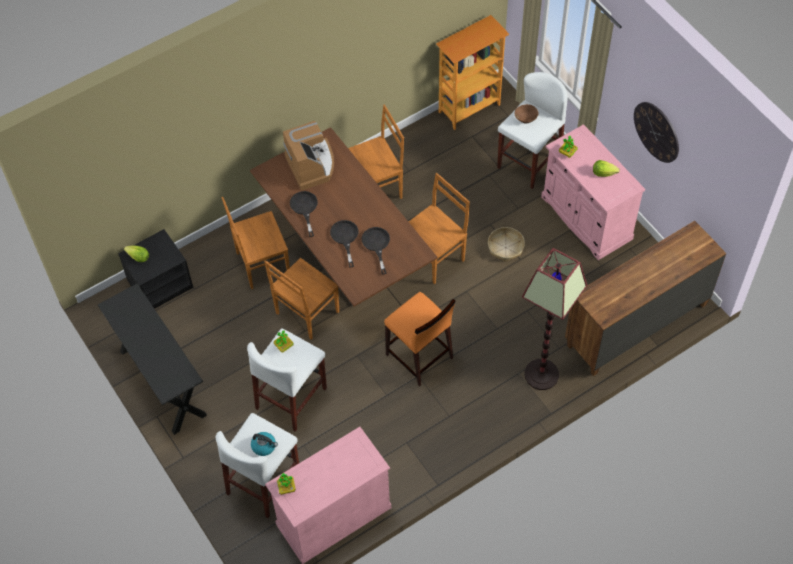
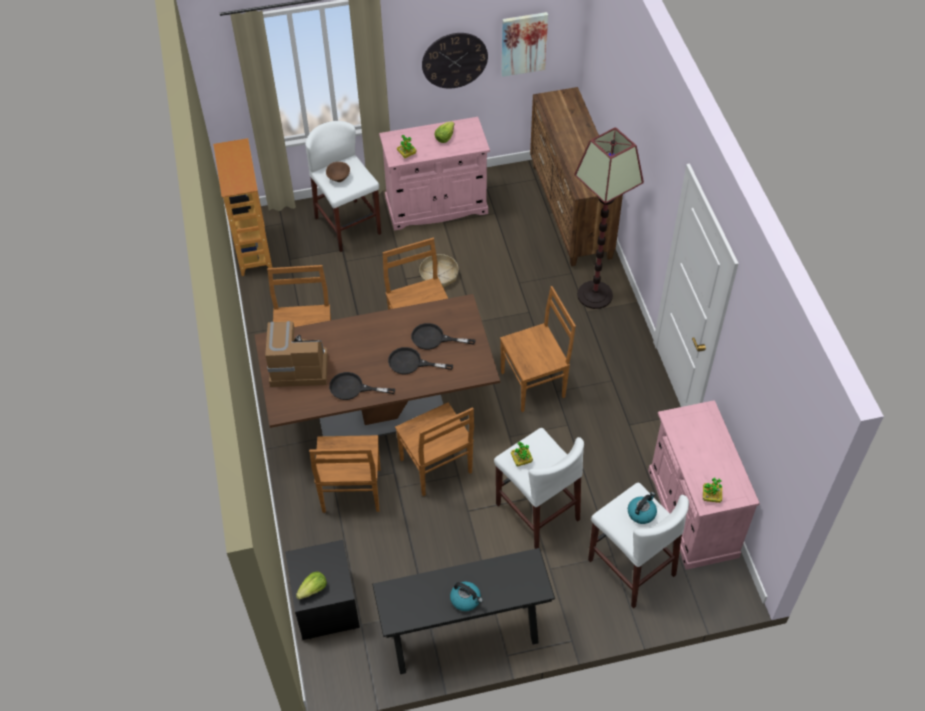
camera: 70 degrees left, 5 degrees down
(142, 346) = (466, 599): none -> kettle
(419, 357) = (534, 384): orange stool -> brown chair
(704, 174) = (523, 43): none -> picture

